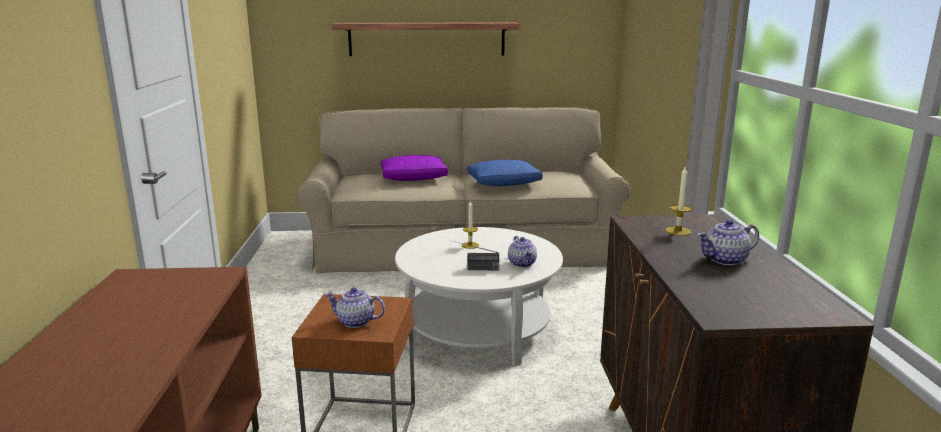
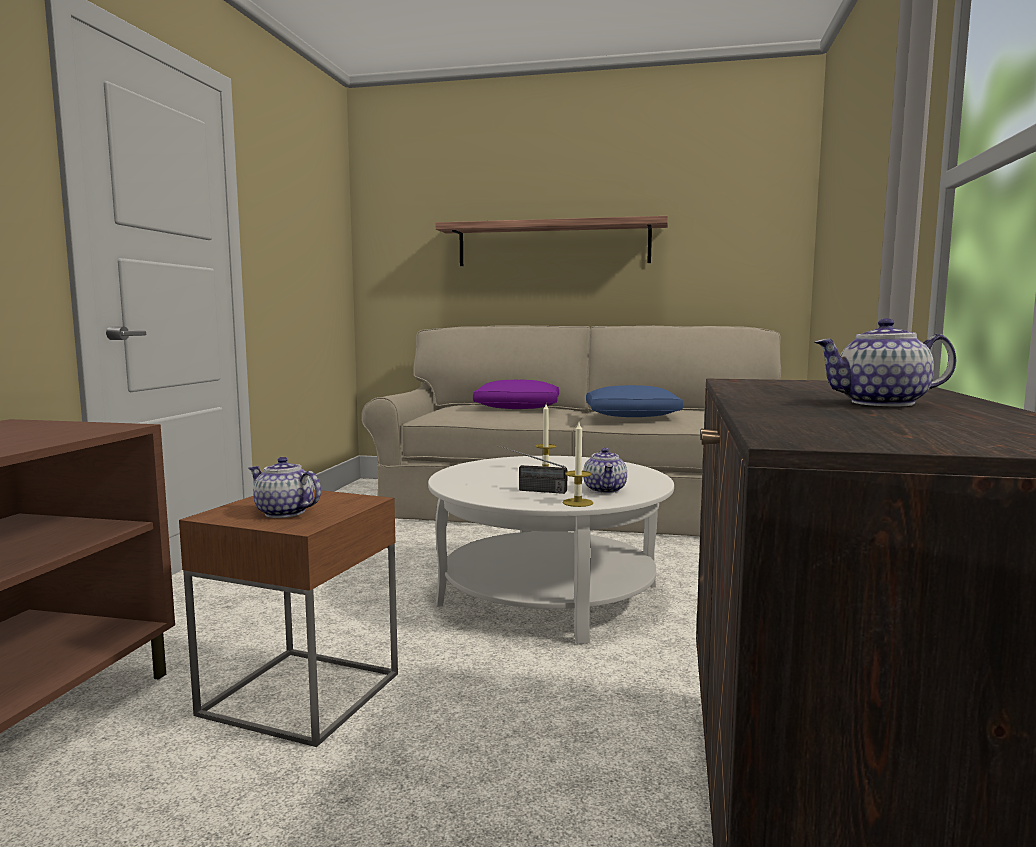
camera: 15 degrees right, 10 degrees down
(678, 231) = (812, 386): candle -> candle (577, 502)

